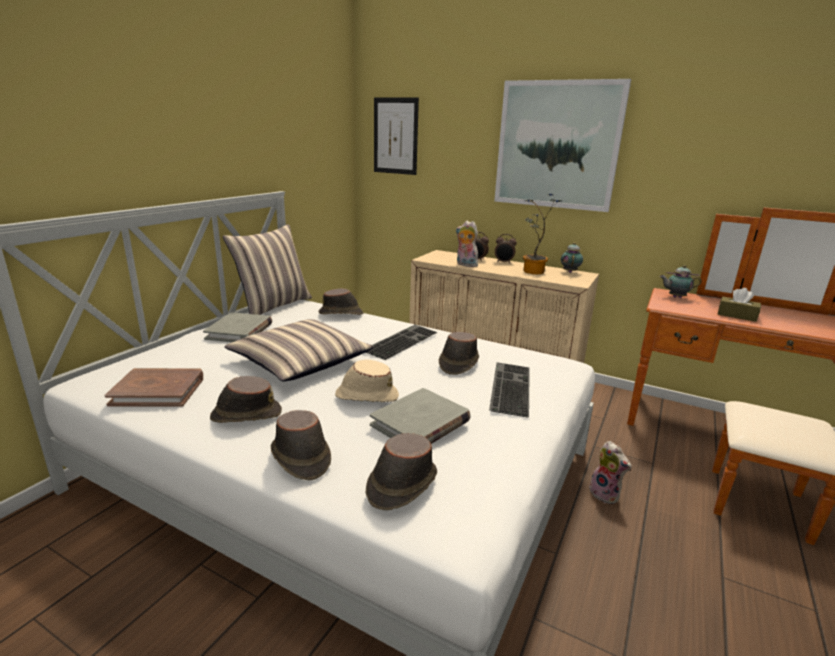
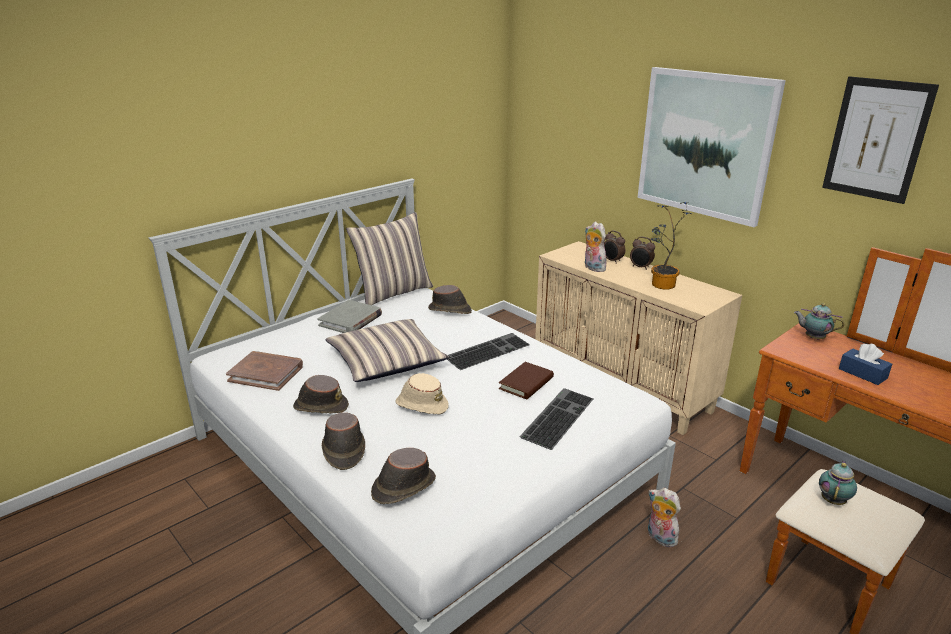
camera: 20 degrees right, 5 degrees up
(395, 136) = (544, 113): picture -> picture (876, 139)
(420, 423) = (450, 438): grey book -> none
(458, 363) = (526, 383): brown hat -> brown book
(570, 272) = (707, 289): teapot -> teapot (833, 500)
(606, 494) = (659, 538): plush toy -> plush toy turned 150 degrees clockwise
(737, 315) = (862, 373): brown tissue box -> blue tissue box

